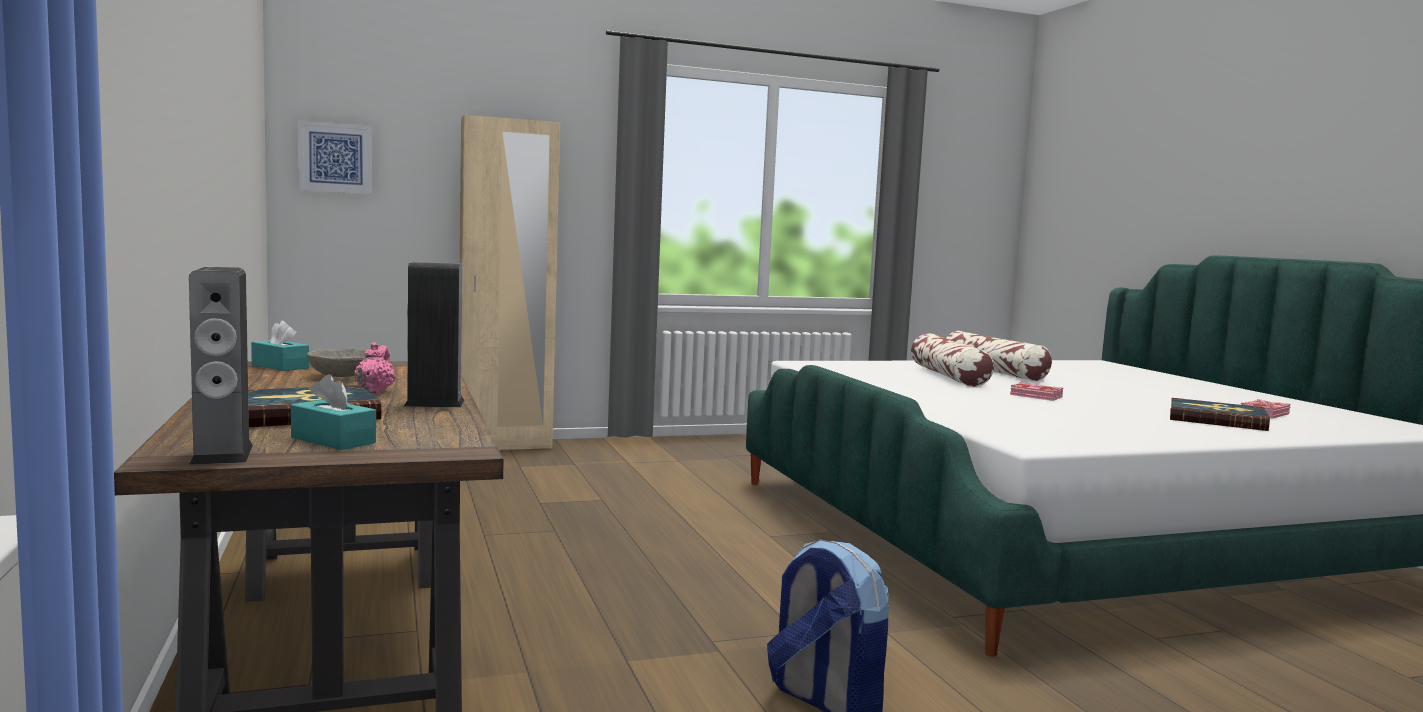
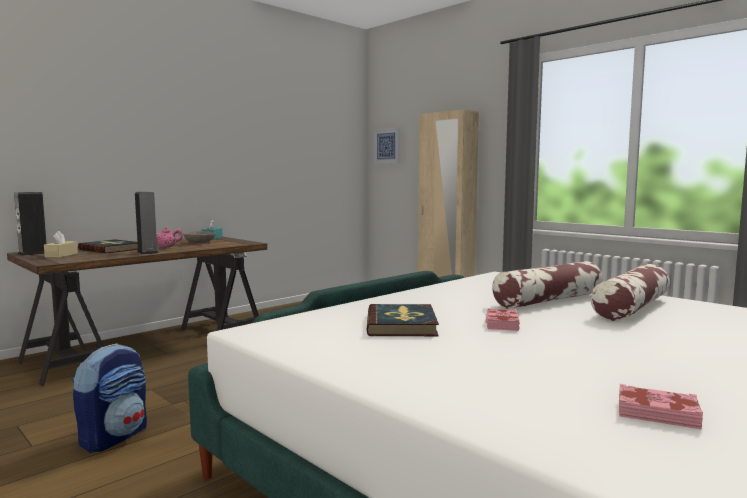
camera: 65 degrees right, 0 degrees up
(333, 440) = (61, 255): turquoise tissue box -> beige tissue box
(1216, 419) = (527, 386): book -> book (402, 324)

